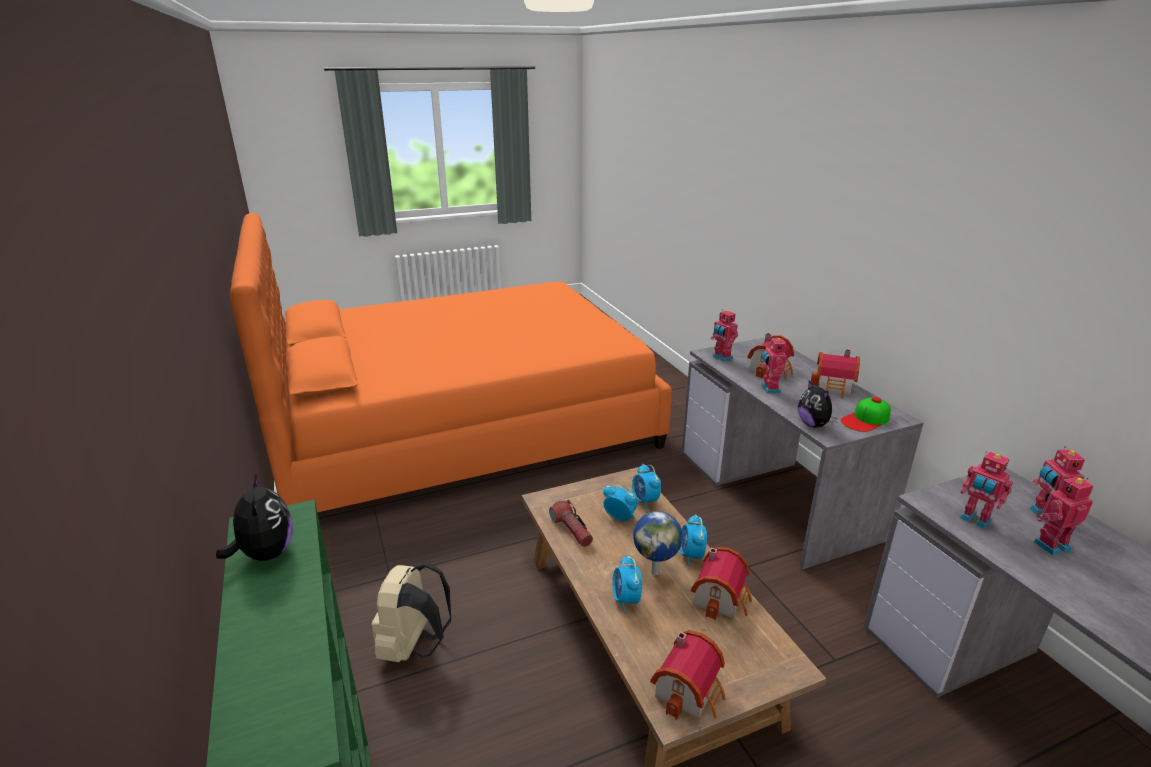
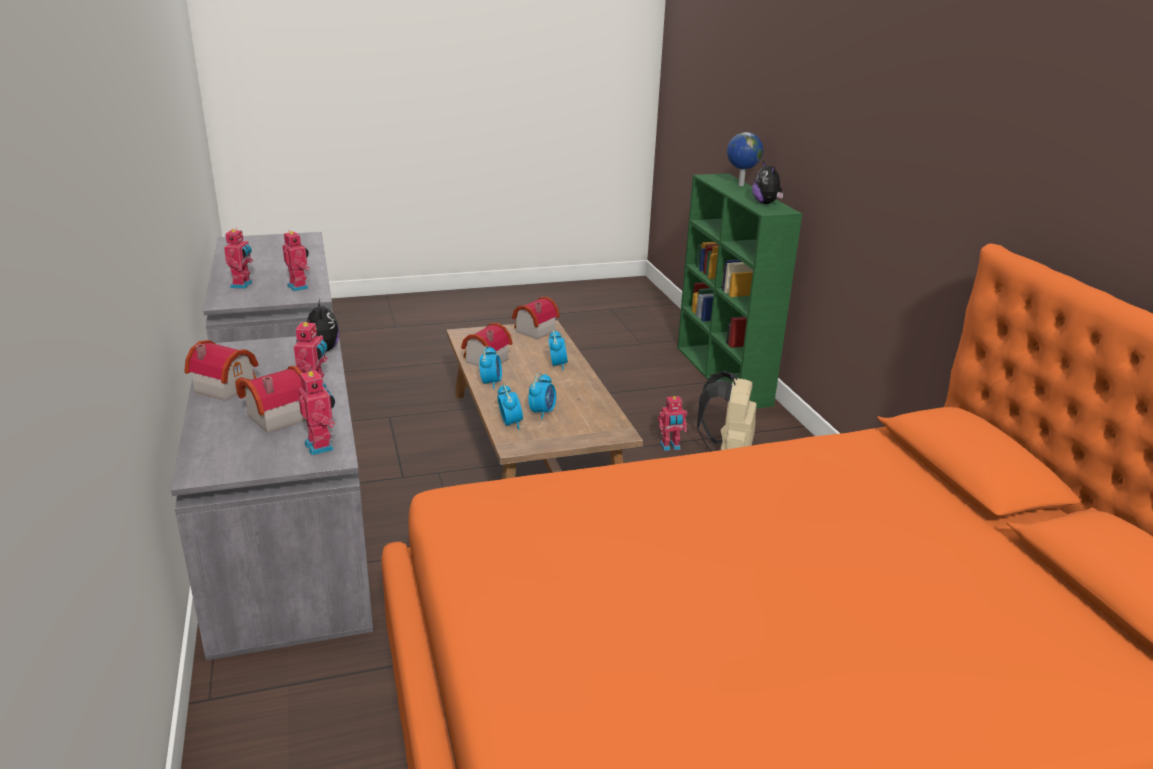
camera: 175 degrees left, 0 degrees up
(571, 530) = (592, 407): flashlight -> none
(620, 517) = (542, 412): alarm clock -> alarm clock turned 105 degrees counterclockwise
(655, 572) = (527, 376): globe -> globe (740, 185)
(865, 420) = (257, 350): cap -> none
(1050, 544) = (273, 275): toy robot -> toy robot (670, 447)

